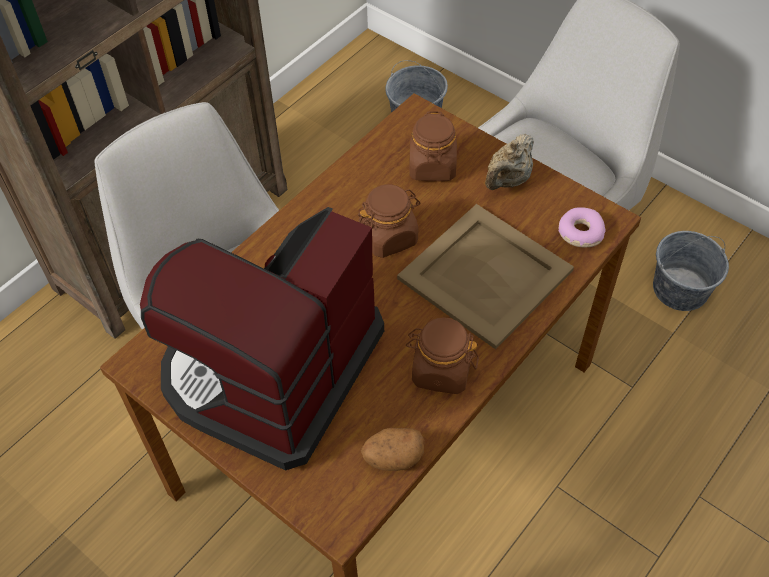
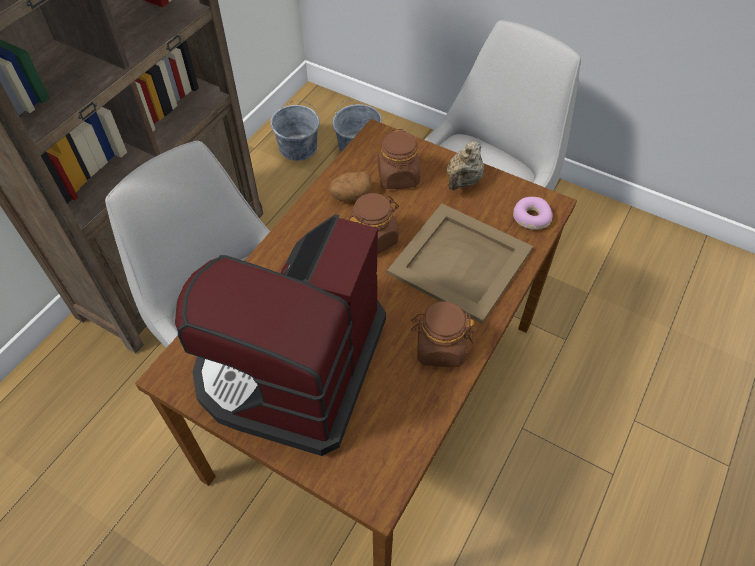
camera: 10 degrees left, 0 degrees up
(393, 457) = (413, 430): potato -> potato (350, 196)
(680, 289) = (587, 258): grey bucket -> grey bucket (298, 148)

